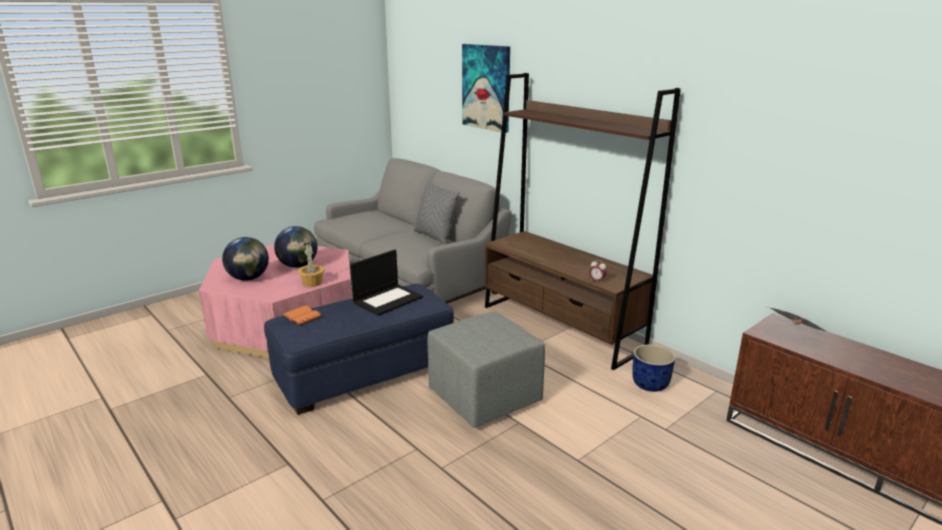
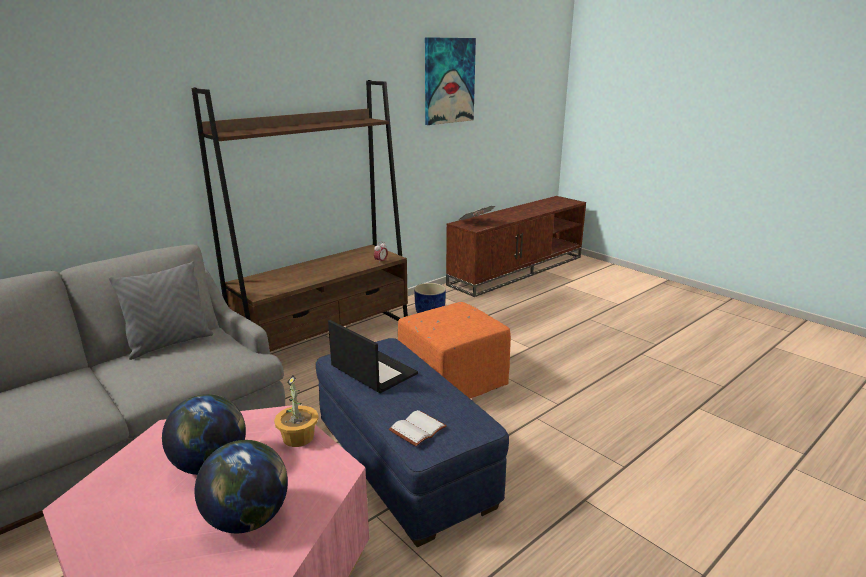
camera: 90 degrees left, 0 degrees up
(303, 316) = (417, 428): orange book -> white book
(486, 87) = (106, 119): picture -> picture (449, 81)
(486, 398) = (453, 382): grey ottoman -> orange ottoman

